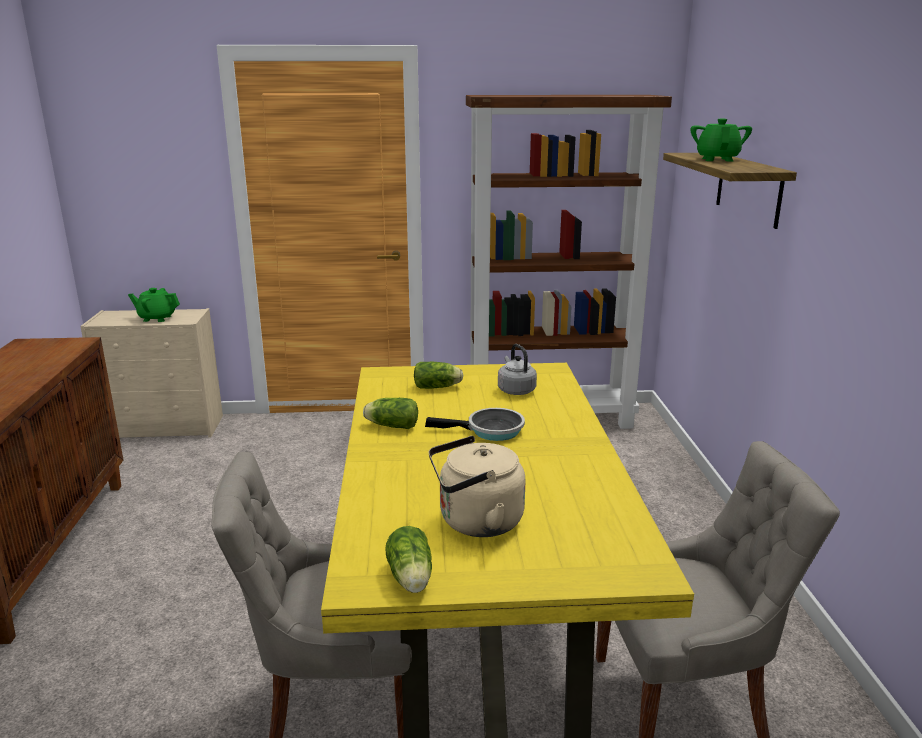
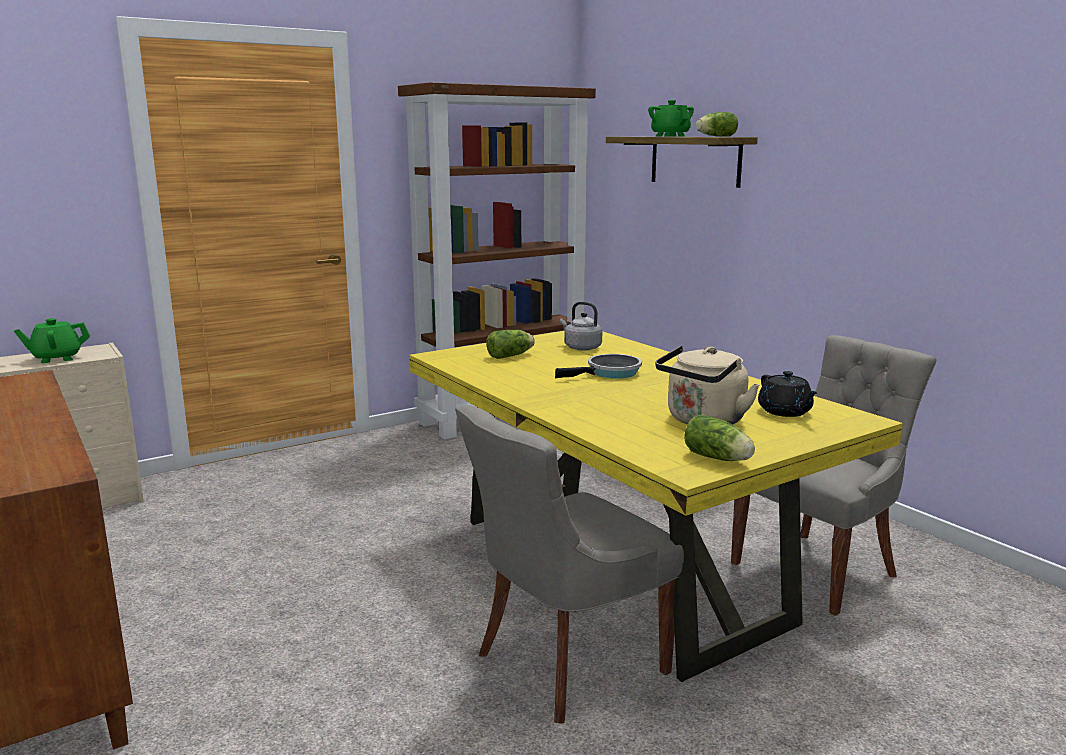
camera: 30 degrees left, 5 degrees down
(390, 426) = (520, 384): lettuce -> lettuce (715, 136)
(580, 534) = (785, 412): none -> black teapot

